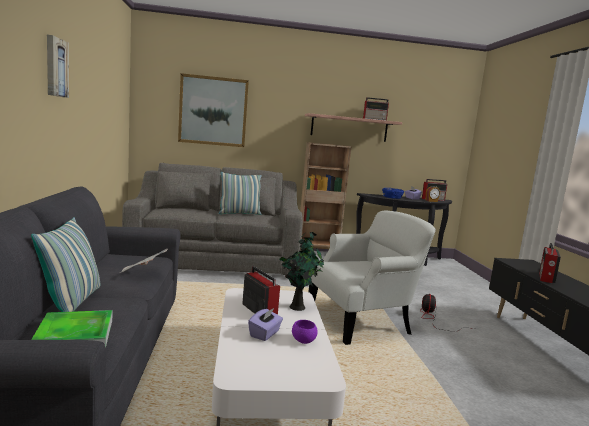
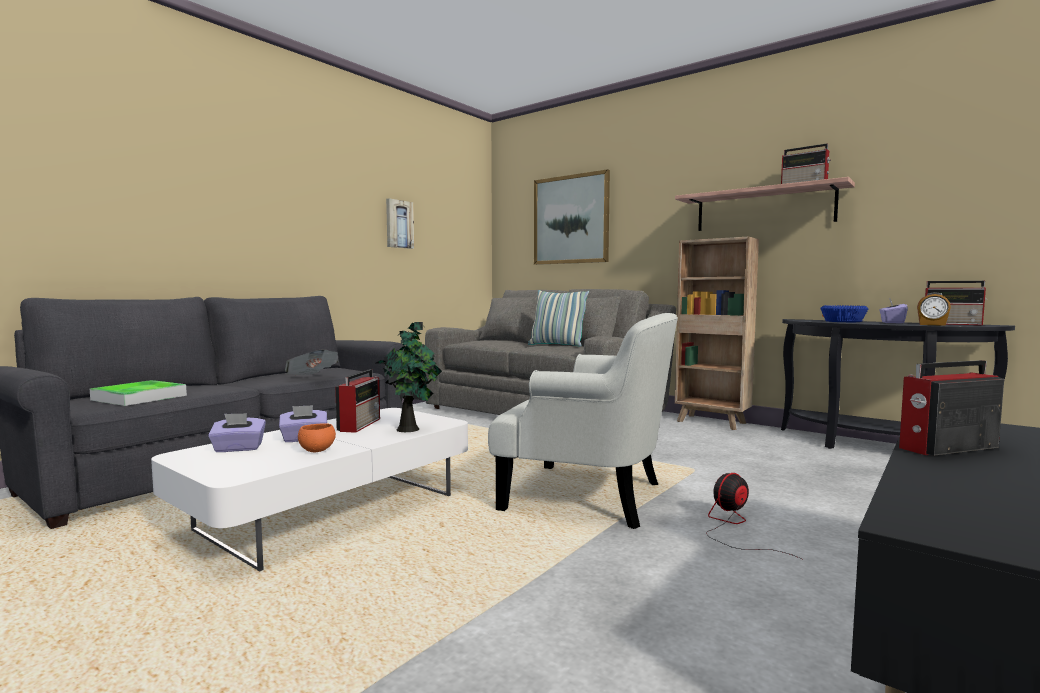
camera: 45 degrees right, 5 degrees down
(55, 67) = (315, 184): picture -> picture (399, 224)
(72, 302) = (207, 385): pillow -> none
(253, 357) = (238, 448): none -> purple tissue box
(303, 341) = (317, 450): purple bowl -> orange bowl

